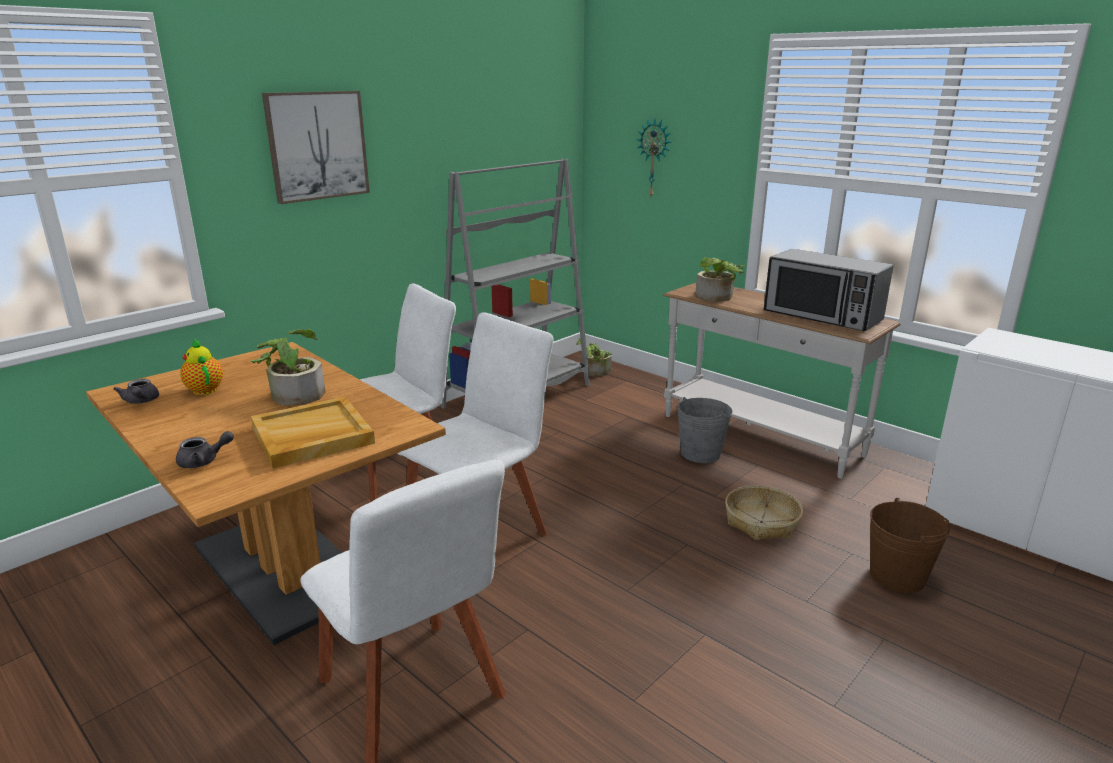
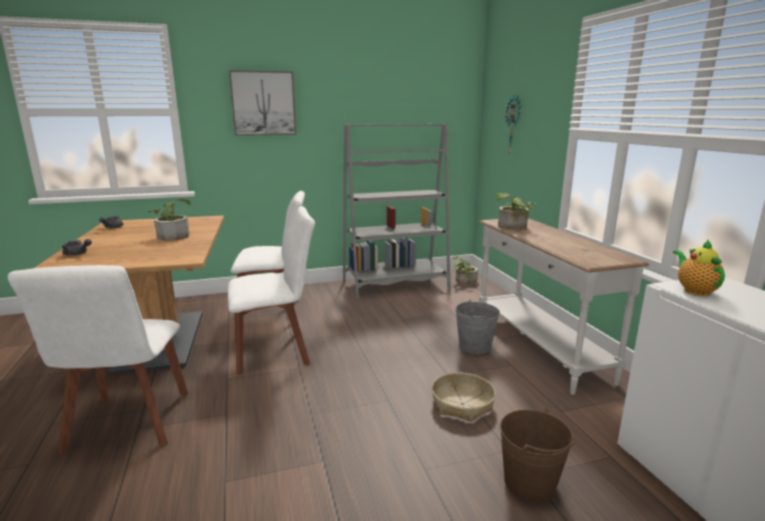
camera: 30 degrees right, 5 degrees down
(204, 389) = (144, 227): teapot -> teapot (694, 290)
(311, 436) = (138, 253): beige tray -> none
(822, 316) = (578, 248): microwave -> none

